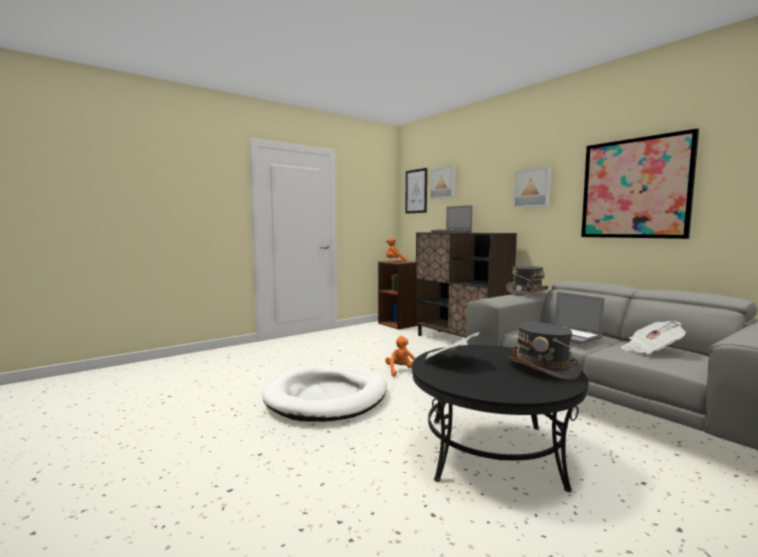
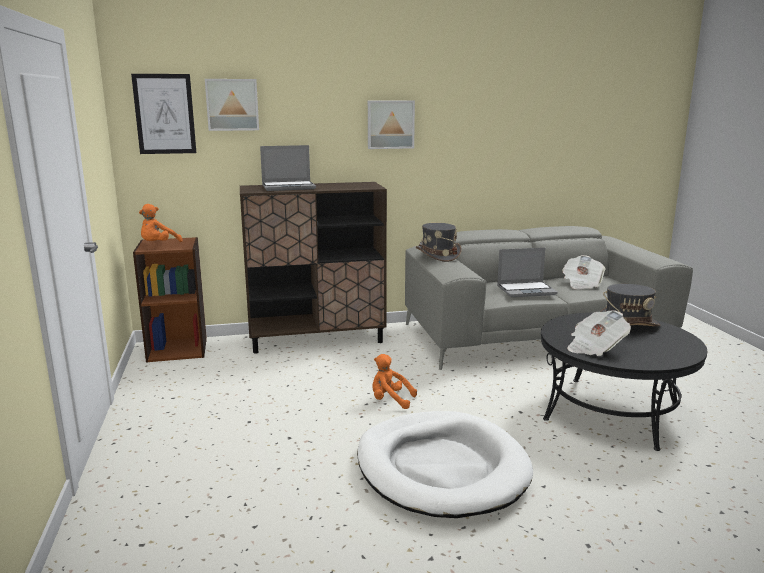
camera: 65 degrees left, 10 degrees up
(634, 188) = (499, 133): picture -> none

